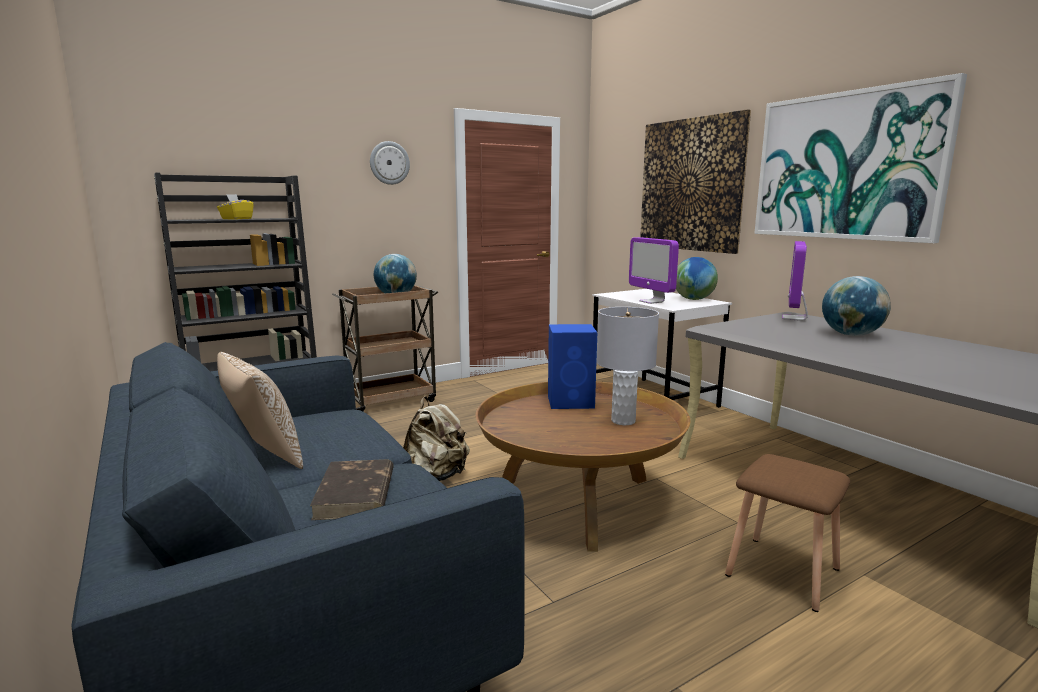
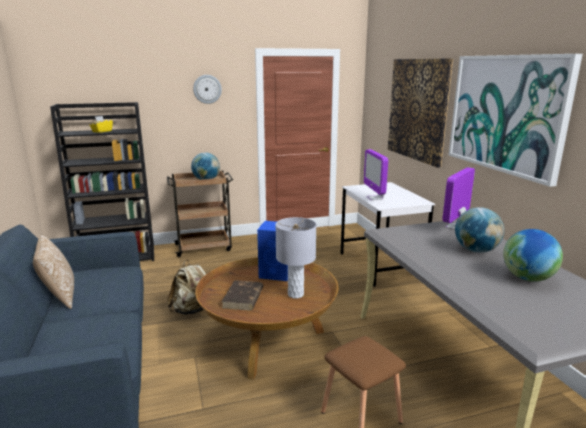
camera: 15 degrees right, 5 degrees up
(355, 494) = (83, 331): brown book -> brown book (243, 298)
(694, 299) = (410, 197): globe -> globe (528, 278)

